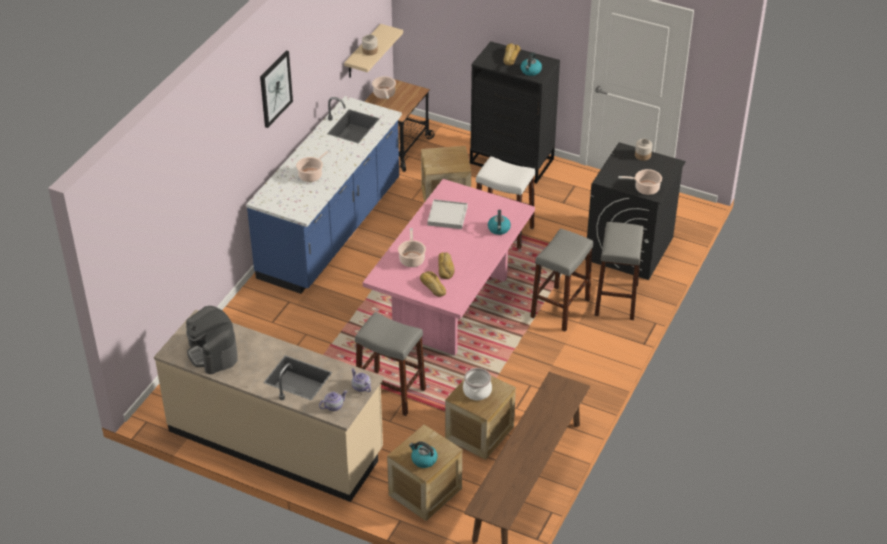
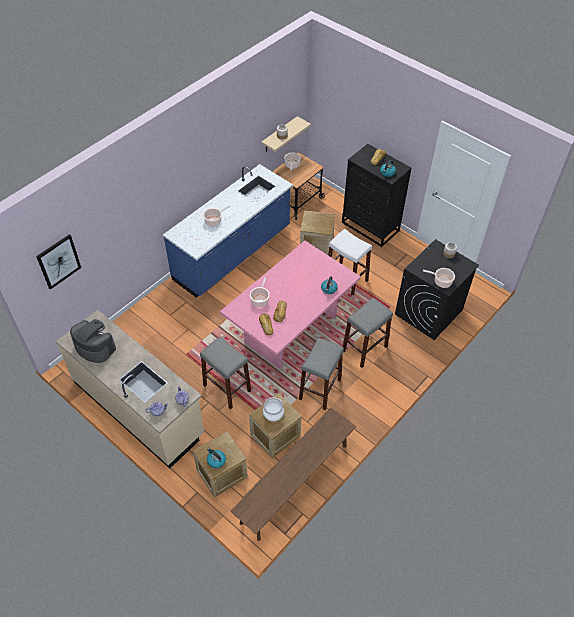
camera: 15 degrees right, 10 degrees up
(213, 353) = (95, 347): coffee machine -> coffee machine turned 135 degrees clockwise
(275, 88) = (194, 158): picture -> picture (58, 261)
(447, 216) = (297, 271): white tray -> none
(616, 300) = (406, 351): grey stool -> grey stool (320, 389)

